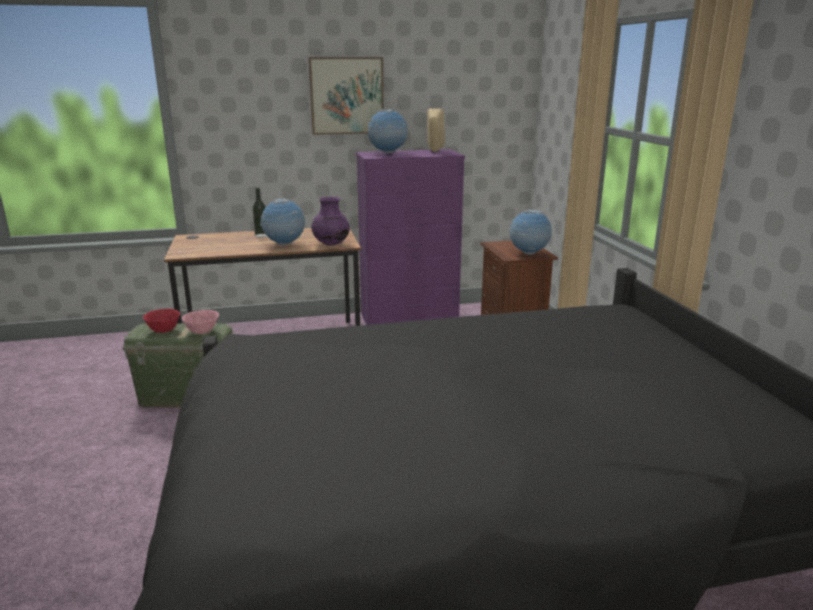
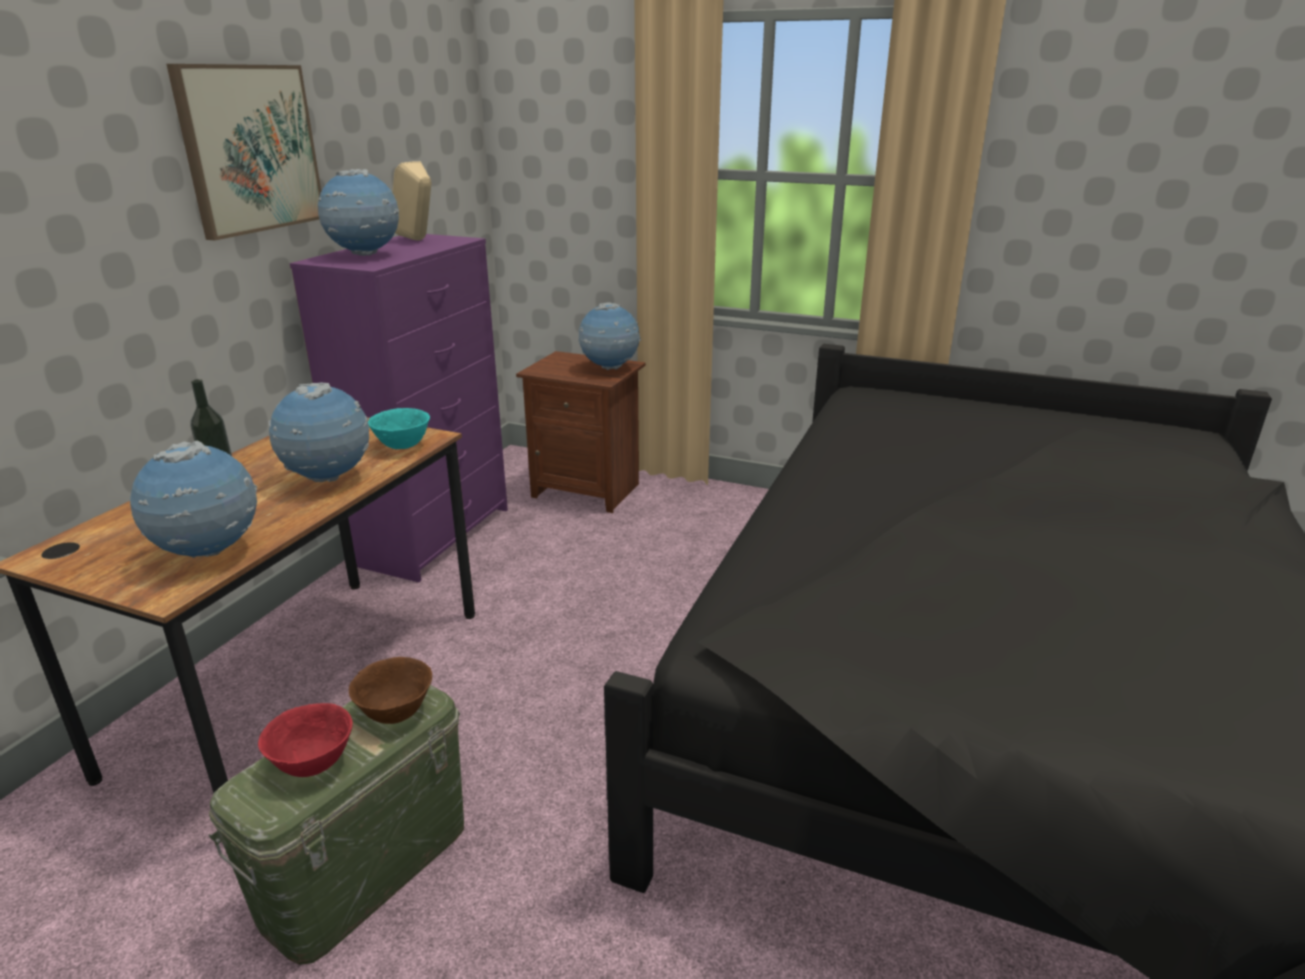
camera: 55 degrees left, 5 degrees up
(202, 332) = (396, 713): pink bowl -> brown bowl
(208, 250) = (209, 554): none -> globe
(331, 244) = (402, 446): purple vase -> turquoise bowl

